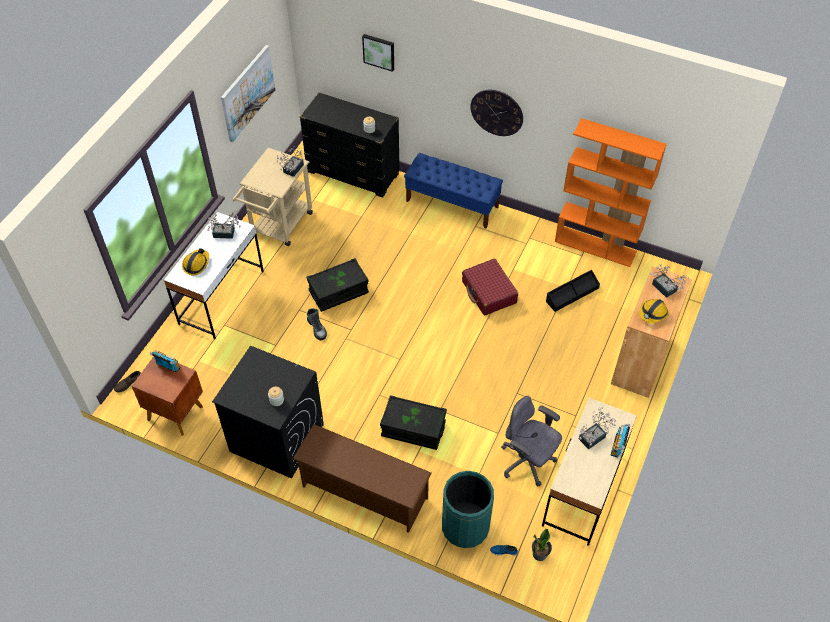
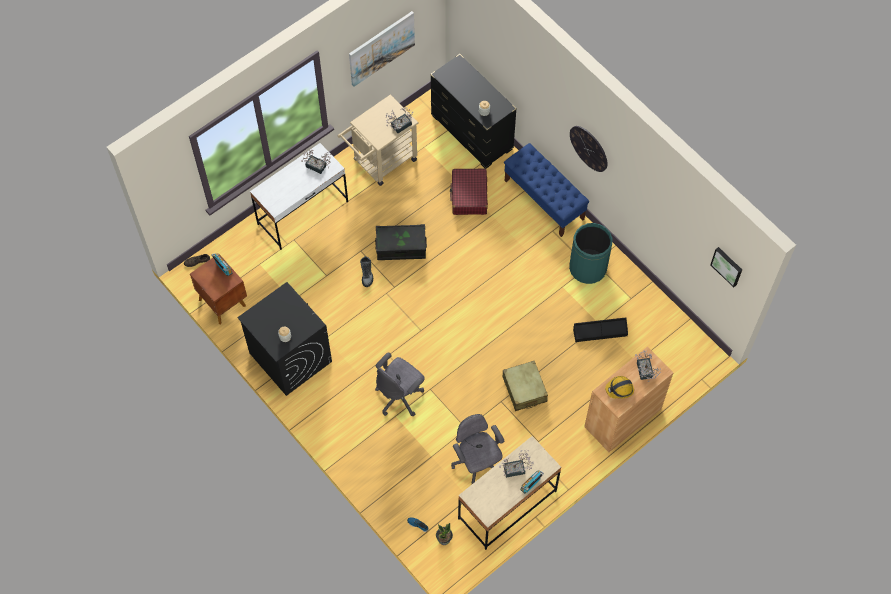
camera: 25 degrees right, 10 degrees up
(196, 264) = (281, 187): hard hat -> none
(364, 492) = (335, 431): brown shoe rack -> none
(379, 51) = (508, 52): picture -> picture (727, 266)
(413, 429) = (400, 396): black storage box -> grey office chair
(465, 527) = (399, 493): green trash can -> green trash can (588, 268)
(489, 292) = (528, 300): red suitcase -> red suitcase (469, 196)
(533, 373) = (524, 389): none -> beige suitcase
(596, 246) = (649, 294): orange bookcase -> none

